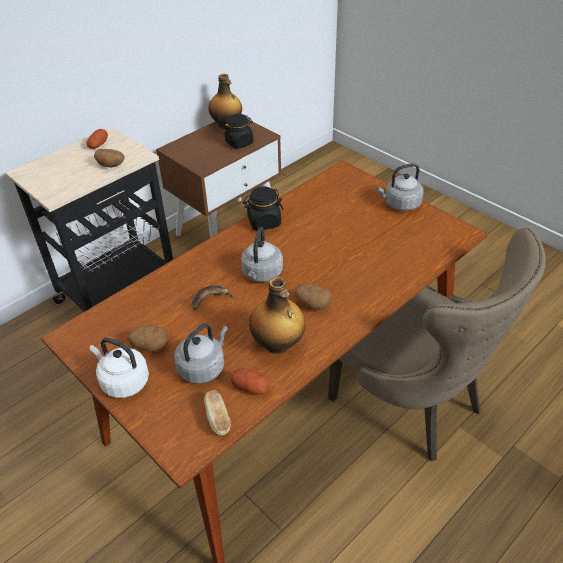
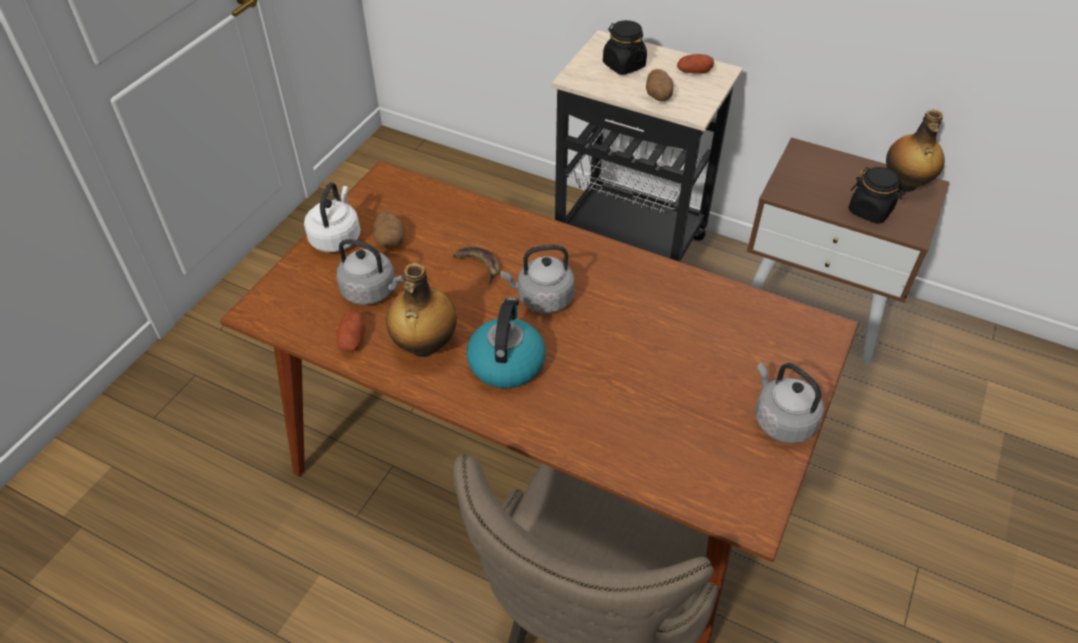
camera: 70 degrees right, 5 degrees up
(218, 418) = (304, 324): bread -> none
(264, 222) = (648, 272): black jar -> black jar (623, 65)
(312, 304) = (506, 362): potato -> kettle

